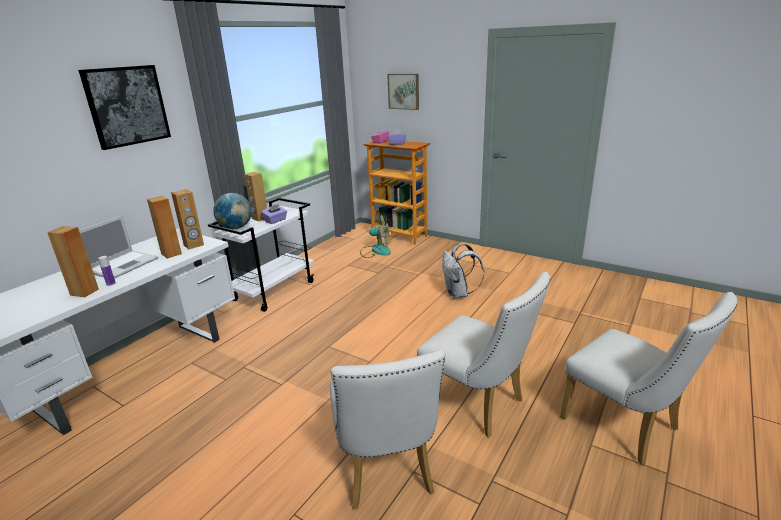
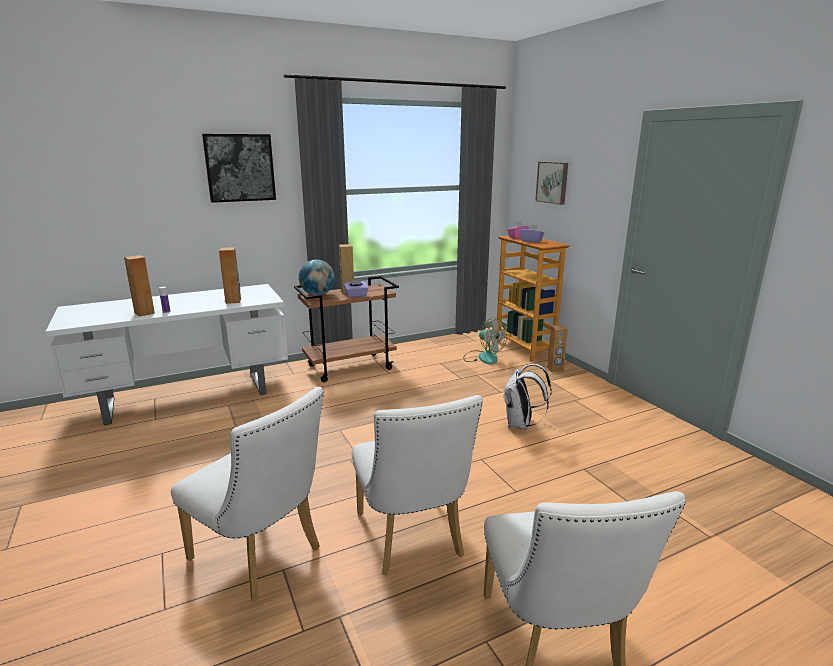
camera: 30 degrees right, 5 degrees down
(123, 264) = (194, 301): laptop -> none
(194, 245) = (257, 298): brown speaker -> brown speaker (555, 369)
(274, 290) = (350, 367): white cart -> brown cart
(386, 471) = (262, 557): white chair -> white chair turned 75 degrees counterclockwise

